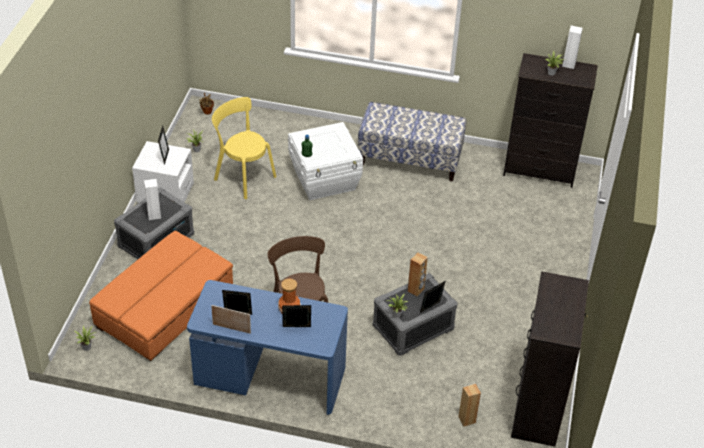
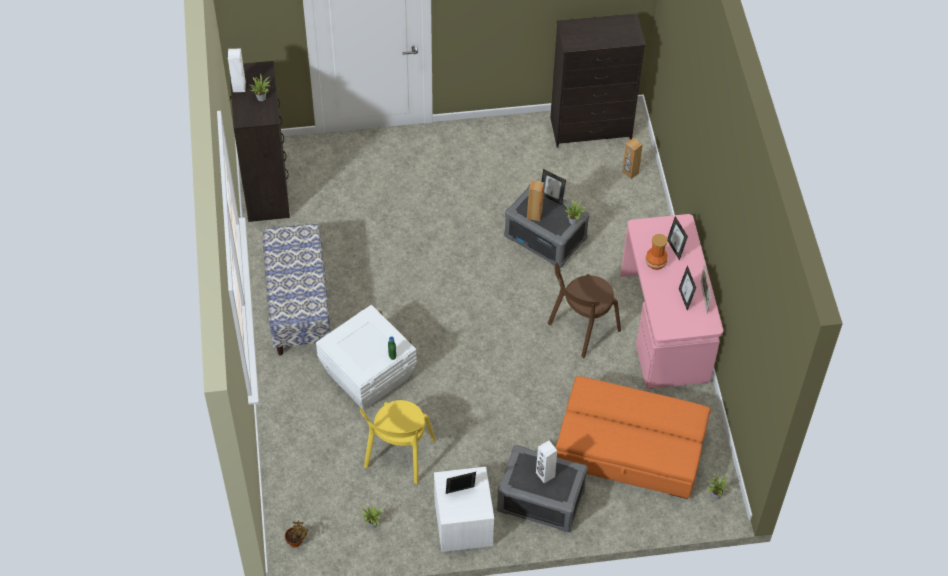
camera: 110 degrees left, 10 degrees up
(269, 377) = (665, 328): blue desk -> pink desk

